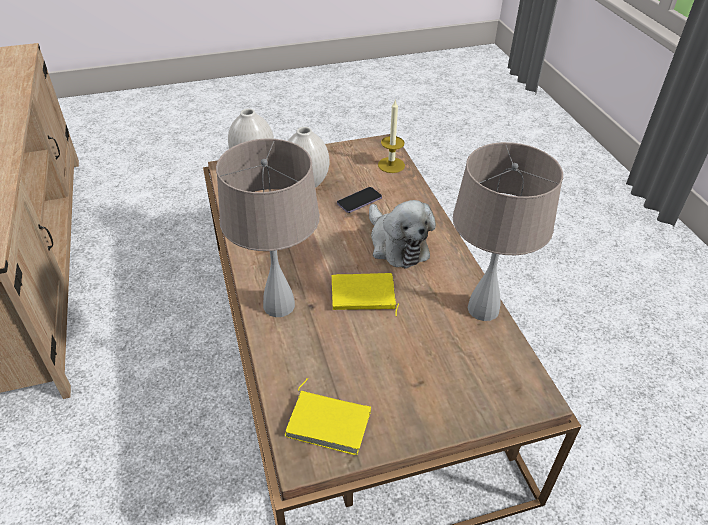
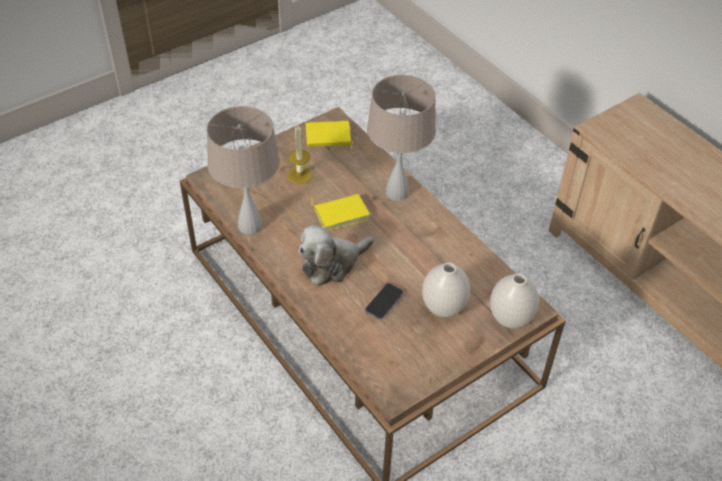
camera: 160 degrees right, 5 degrees up
(391, 165) = (373, 360): candle -> candle (299, 175)
(396, 244) = (332, 264): plush toy -> plush toy turned 75 degrees counterclockwise

